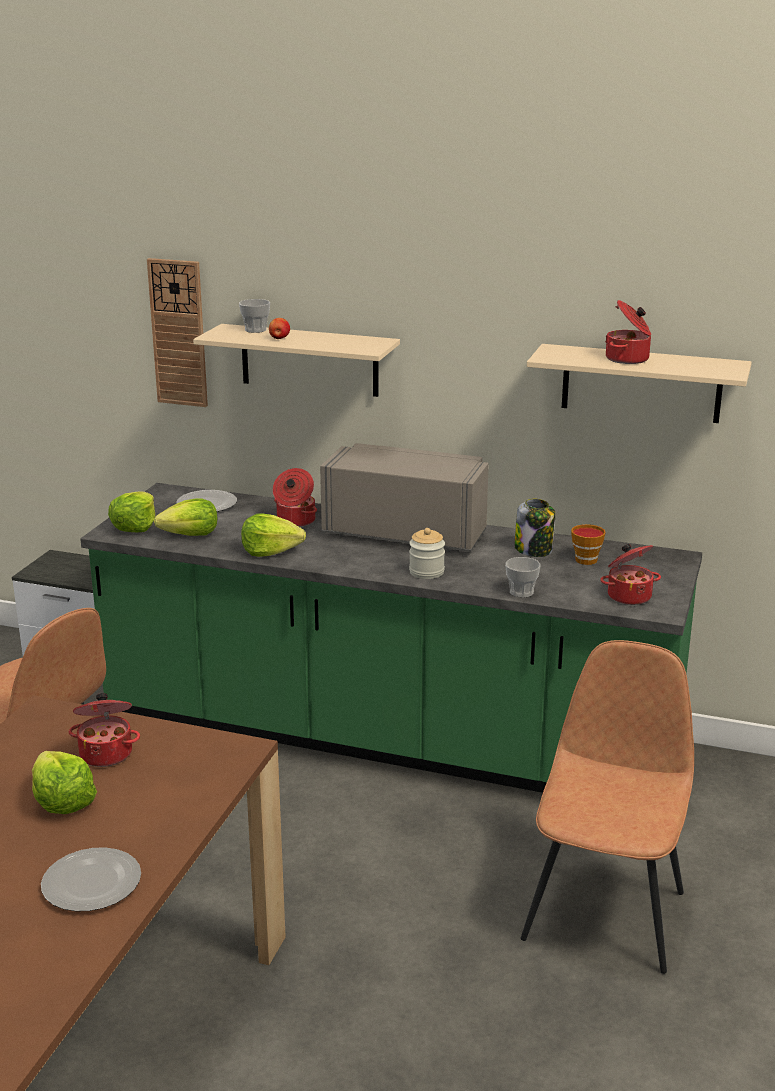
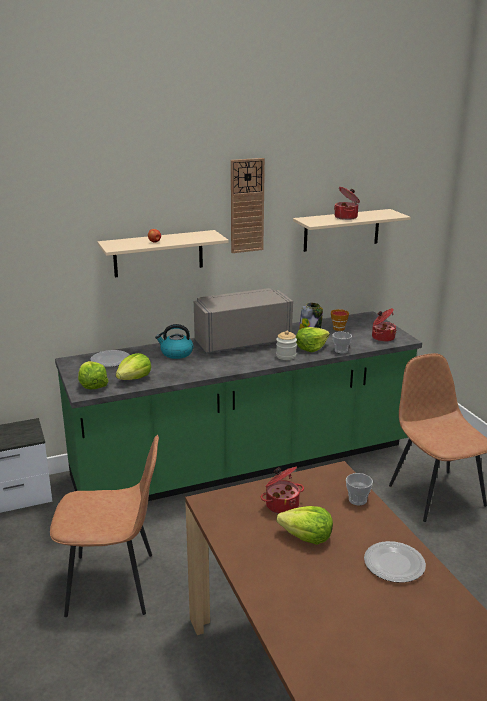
camera: 40 degrees left, 0 degrees up
(178, 333) = (66, 253): wall clock -> wall clock (247, 206)
(255, 330) = (128, 240): cup -> cup (357, 500)
(270, 551) = (194, 372): lettuce -> lettuce (311, 348)
(295, 521) = (176, 353): cooking pot -> kettle

